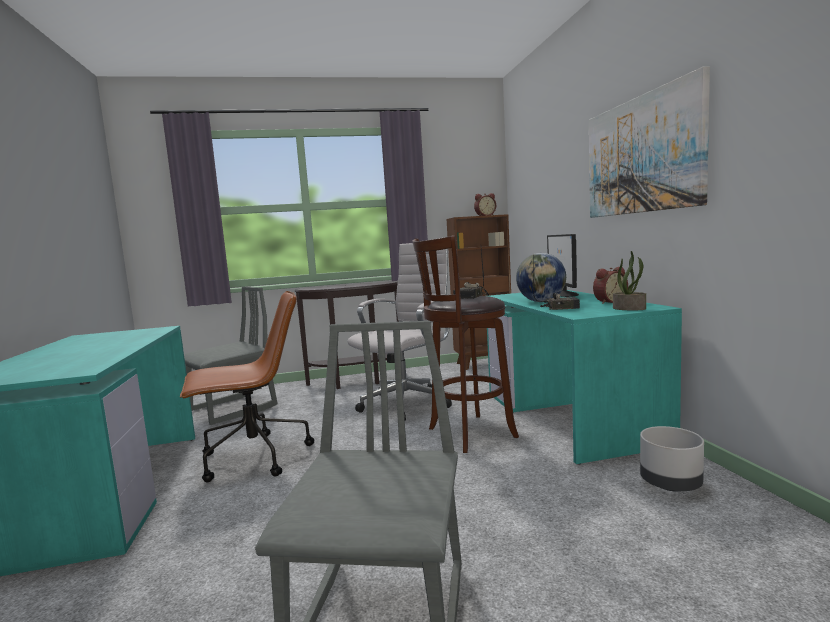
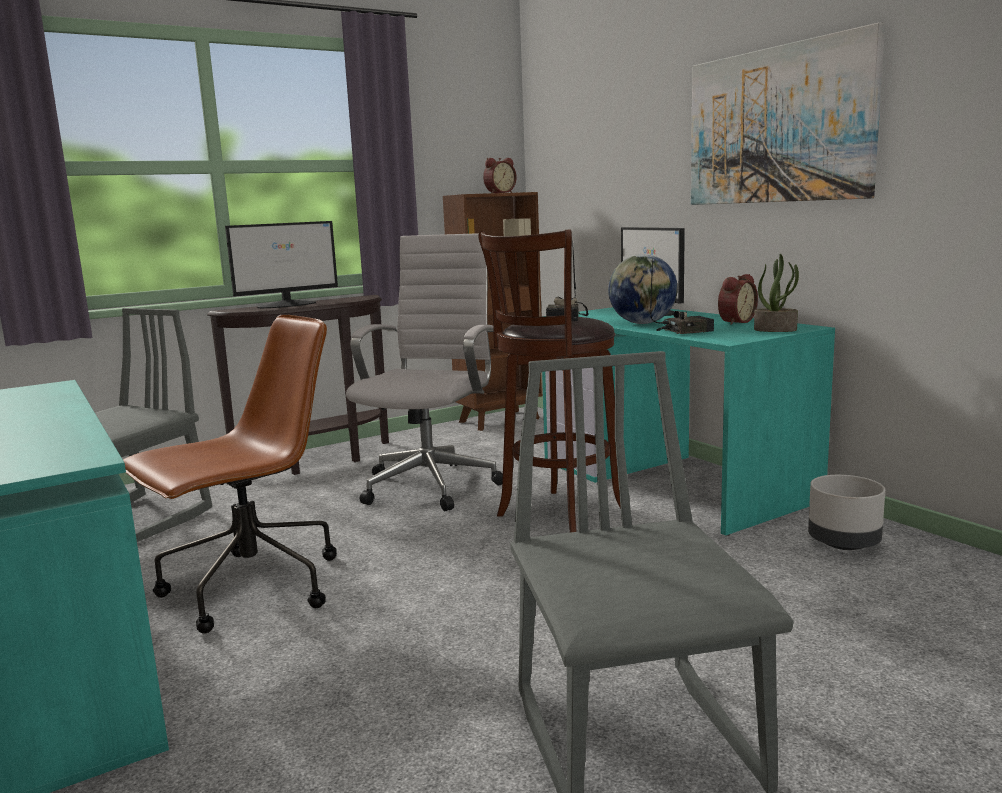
camera: 20 degrees left, 5 degrees up
(339, 286) = (288, 305): none -> monitor

